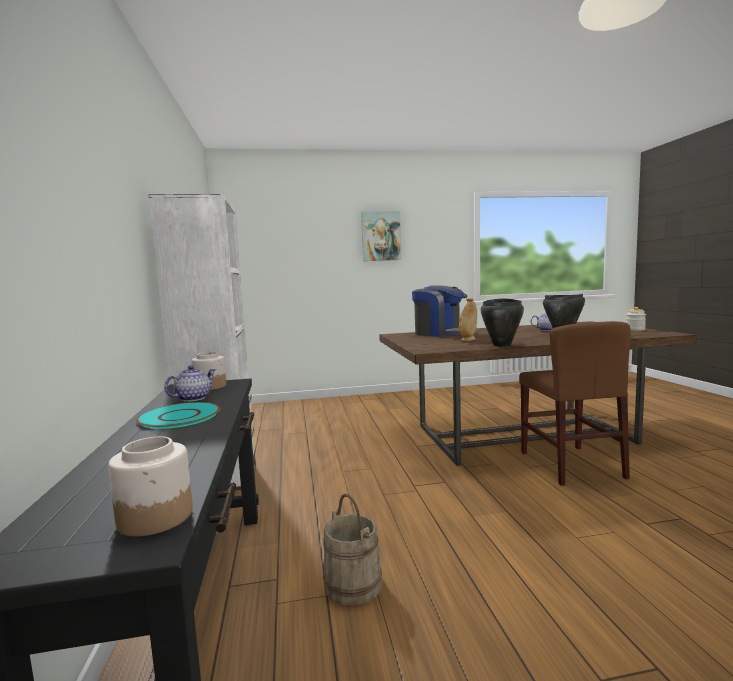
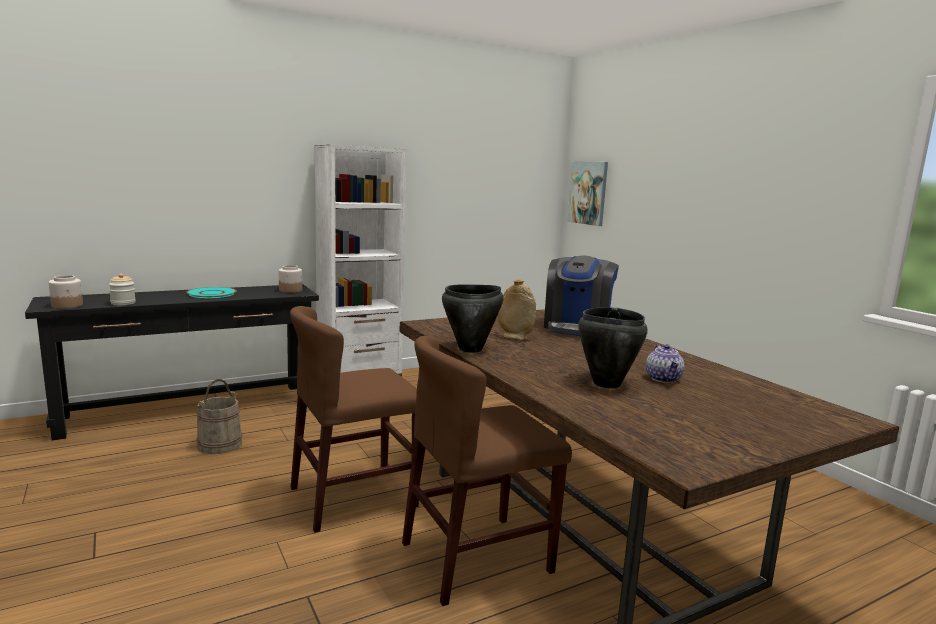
camera: 70 degrees right, 5 degrees up
(193, 398) = (256, 291): teapot -> none
(381, 236) = (729, 167): picture -> picture (588, 193)
(494, 500) = (353, 497): none -> brown chair
(635, 329) = (736, 443): jar -> jar (123, 303)

